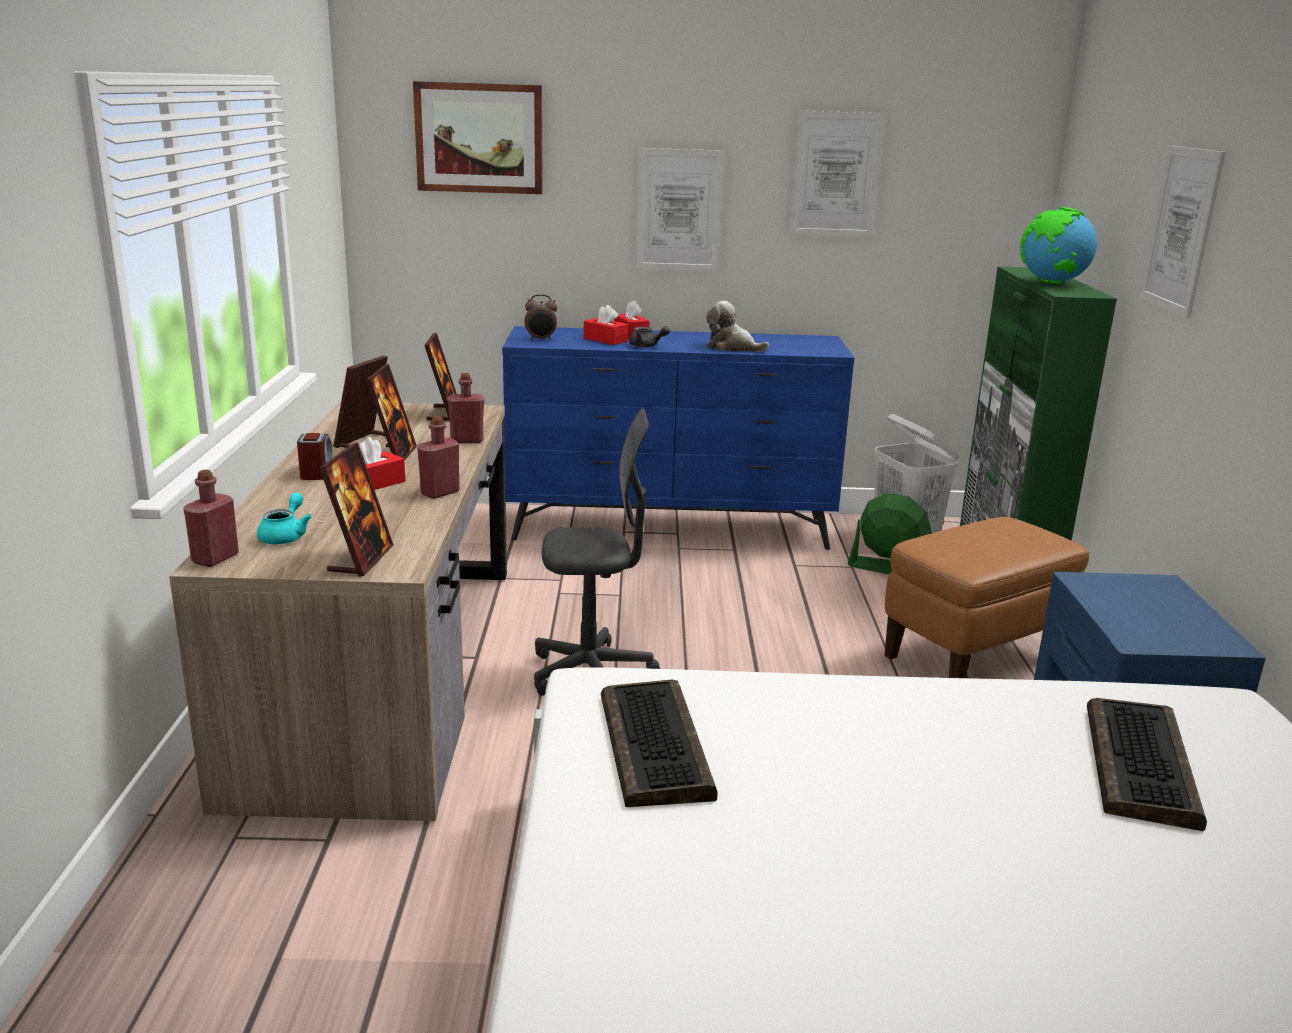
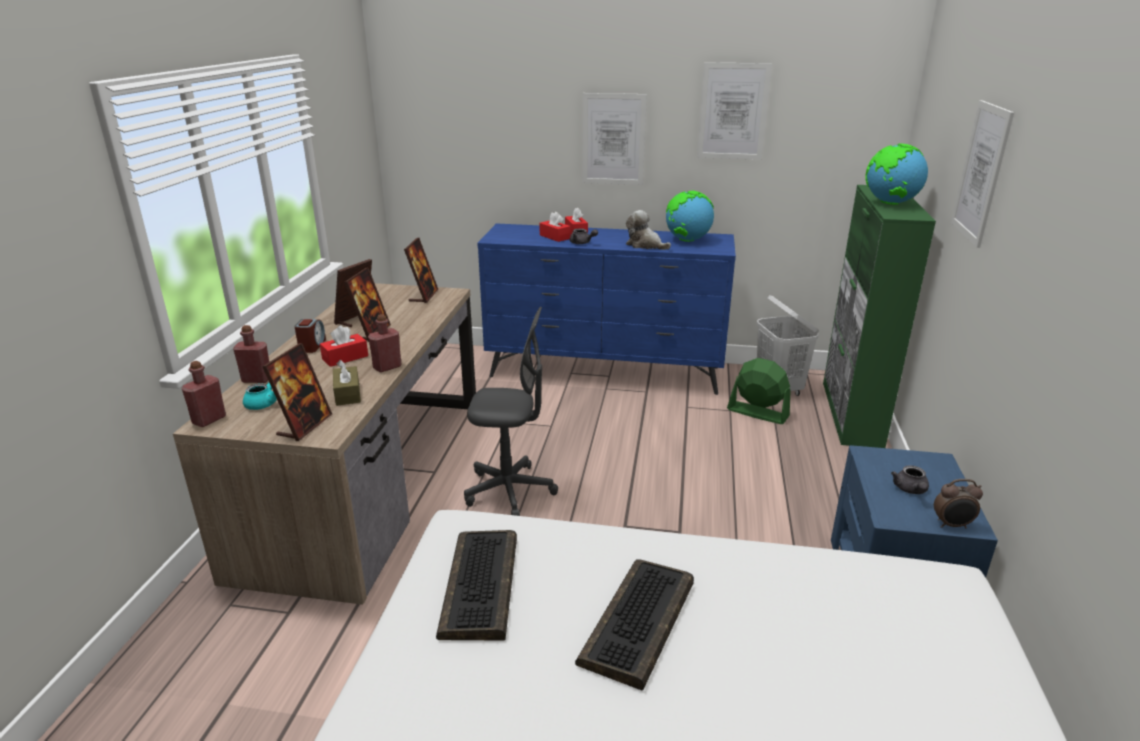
camera: 10 degrees right, 5 degrees up
(401, 523) = (347, 394): none -> brown tissue box
(467, 440) = (428, 320): red bottle -> red bottle (257, 379)
(479, 138) = (468, 87): picture -> none
(541, 339) = (508, 236): alarm clock -> alarm clock (952, 525)
(783, 342) = (687, 240): none -> globe
(974, 657) = (800, 495): brown ottoman -> none
(1142, 765) = (852, 638): keyboard -> keyboard (639, 623)
(1146, 613) = (910, 490): none -> grey teapot

